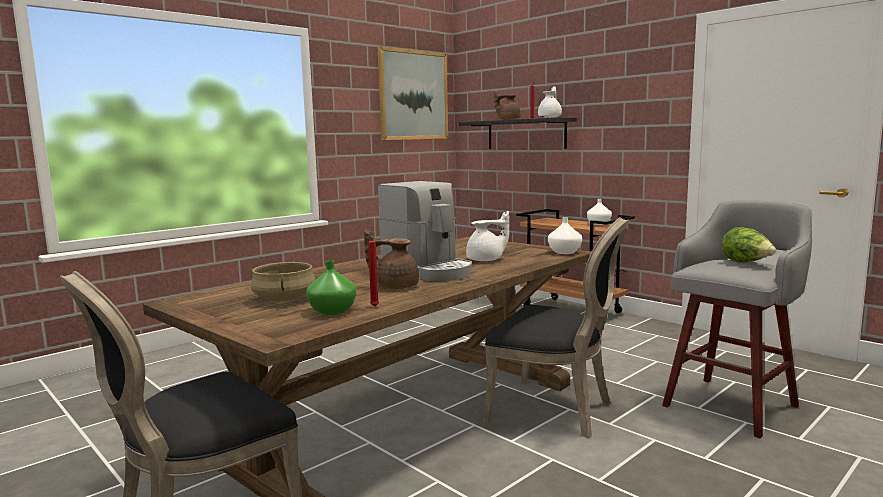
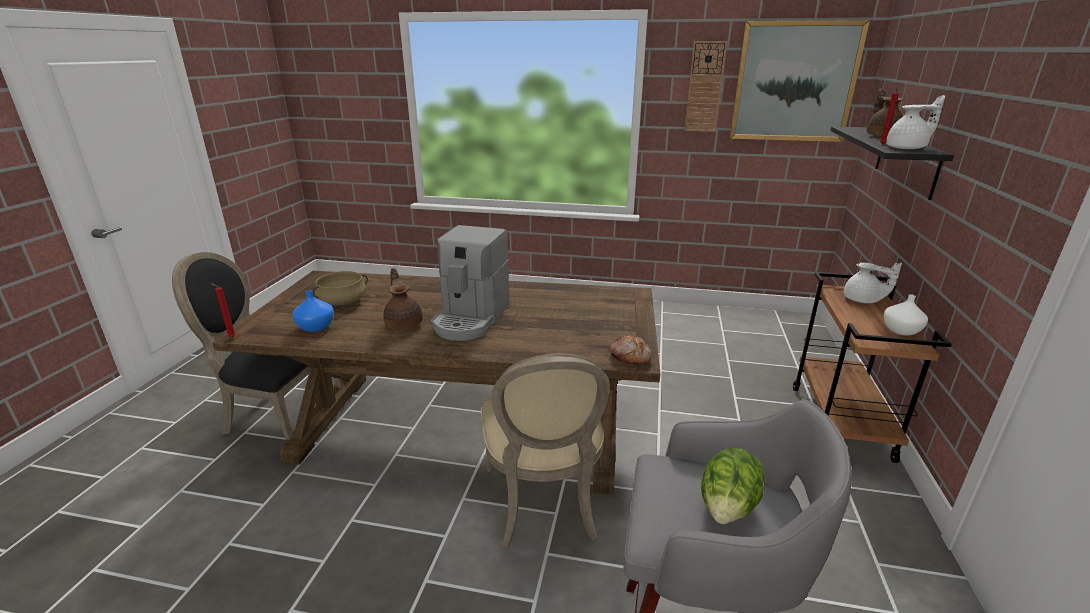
camera: 55 degrees right, 15 degrees up
(332, 311) = (316, 327): green vase -> blue vase
(358, 98) = (705, 87): none -> wall clock
(373, 307) = (334, 336): red candle -> red candle (231, 337)
(486, 260) = (543, 329): white teapot -> white teapot (862, 300)
(555, 410) = (544, 504): black chair -> beige chair
(563, 252) = (630, 356): white vase -> bread

